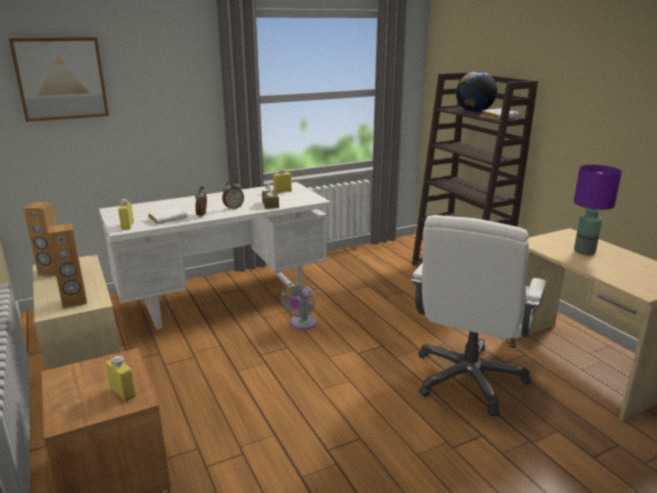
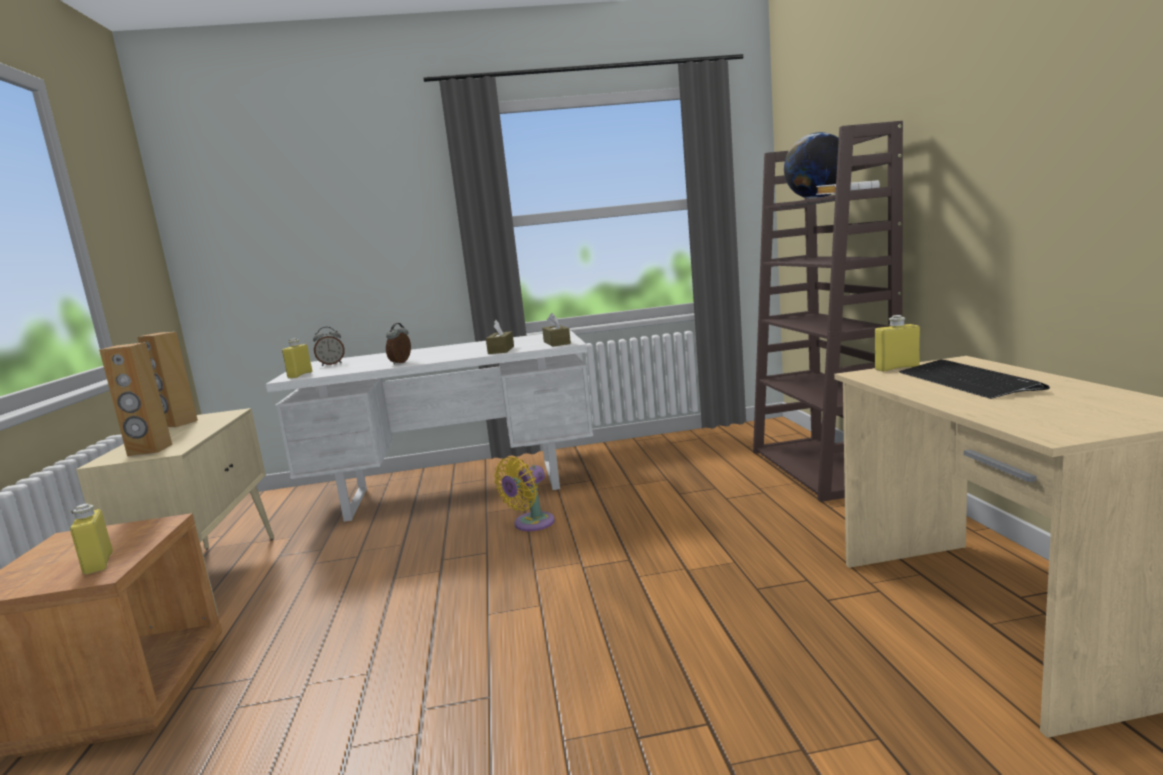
camera: 20 degrees right, 10 degrees down
(61, 78) = (262, 206): picture -> none
(168, 218) = (357, 367): white book -> none
(233, 208) = (449, 355): alarm clock -> alarm clock (332, 364)
(282, 191) = (536, 339): yellow bottle -> yellow bottle (897, 368)
(301, 324) = (530, 524): grey fan -> yellow fan
(306, 198) = (557, 343): none -> brown tissue box
(468, 379) = (743, 621): white office chair -> none
(585, 251) = (967, 381): purple table lamp -> keyboard

